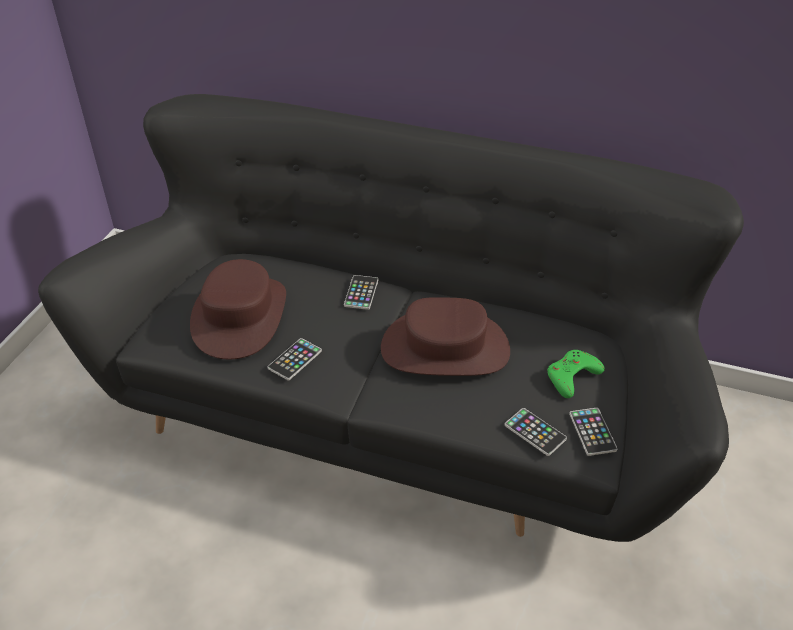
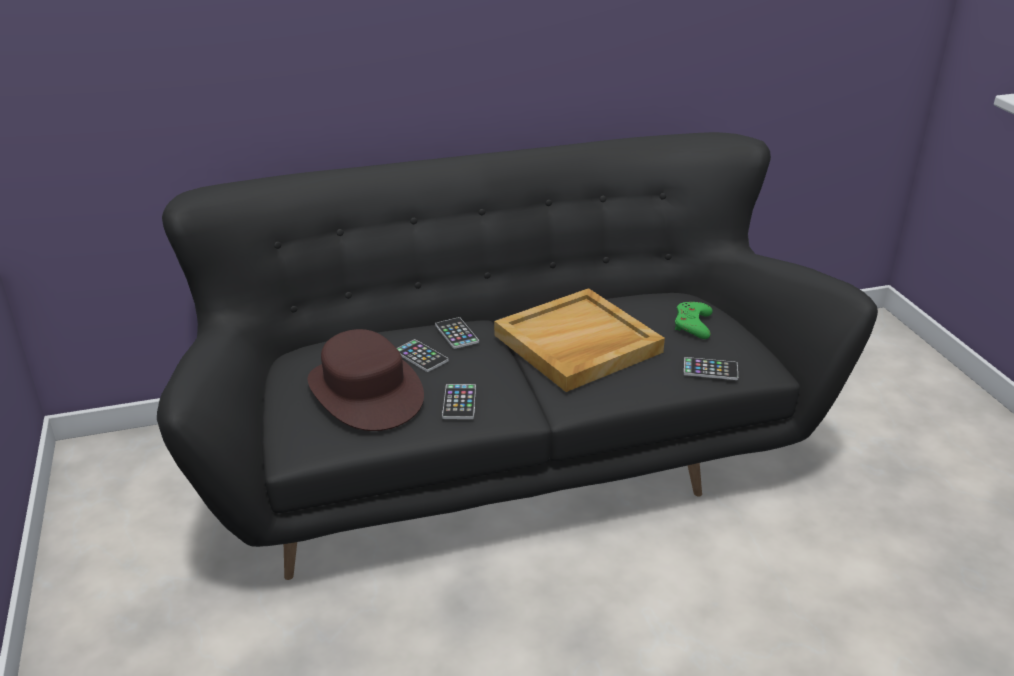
camera: 35 degrees left, 10 degrees down
(445, 349) = (577, 344): brown hat -> beige tray
(592, 432) = (748, 352): phone -> phone (421, 356)

